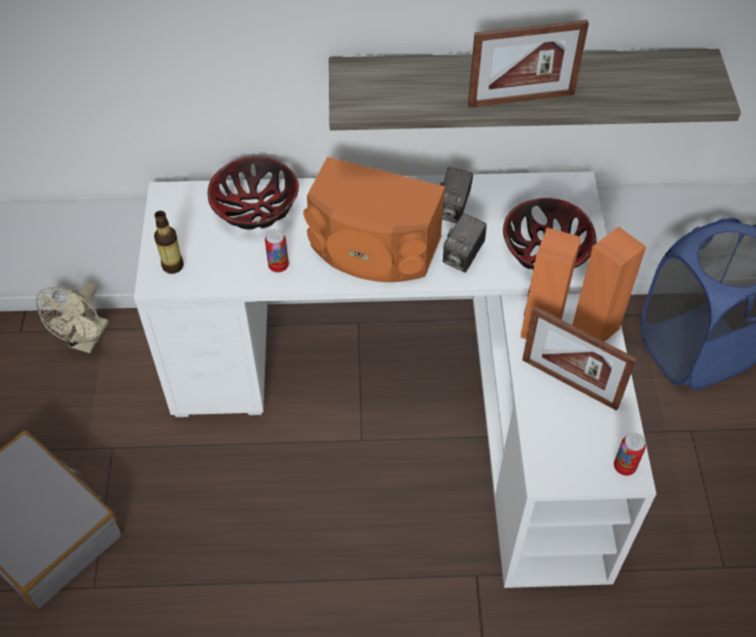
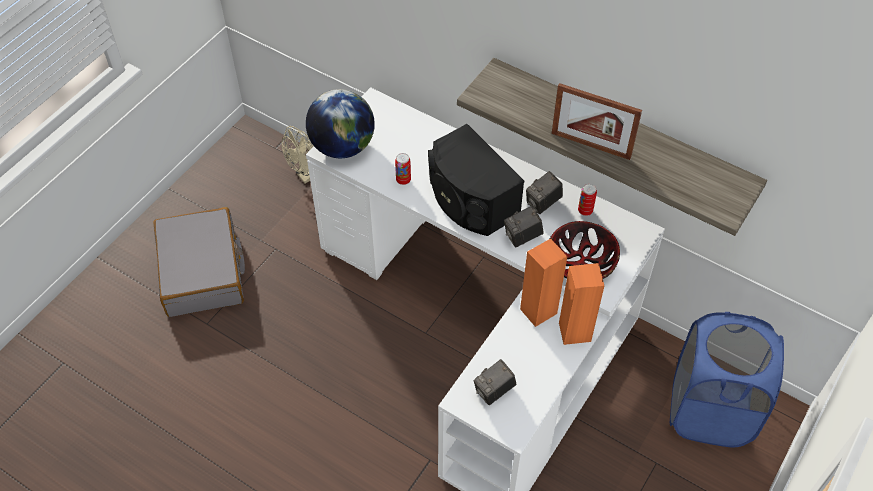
camera: 35 degrees right, 0 degrees up
(173, 266) = (342, 146): bottle -> globe
(255, 209) = (419, 137): bowl -> none
(373, 248) = (470, 200): orange speaker -> black speaker
(569, 383) = (526, 355): picture frame -> none
(571, 443) = (494, 391): none -> camera
(624, 467) = (514, 426): can -> can (585, 211)

